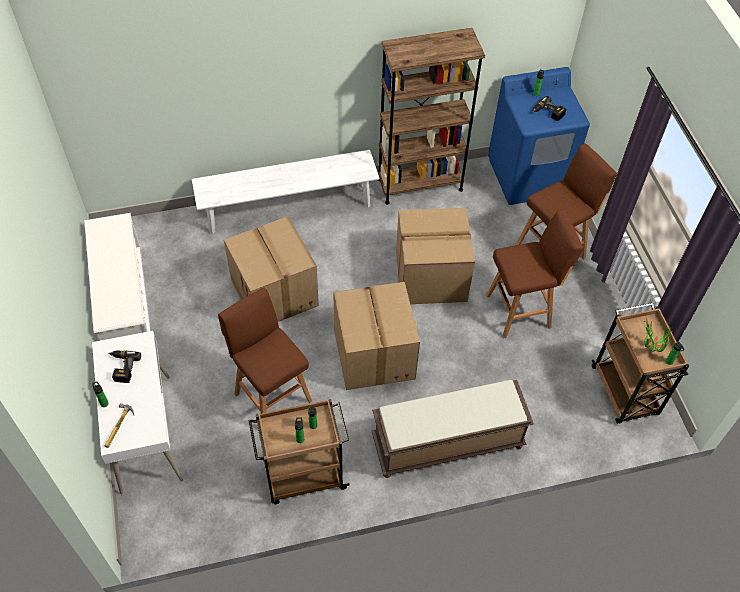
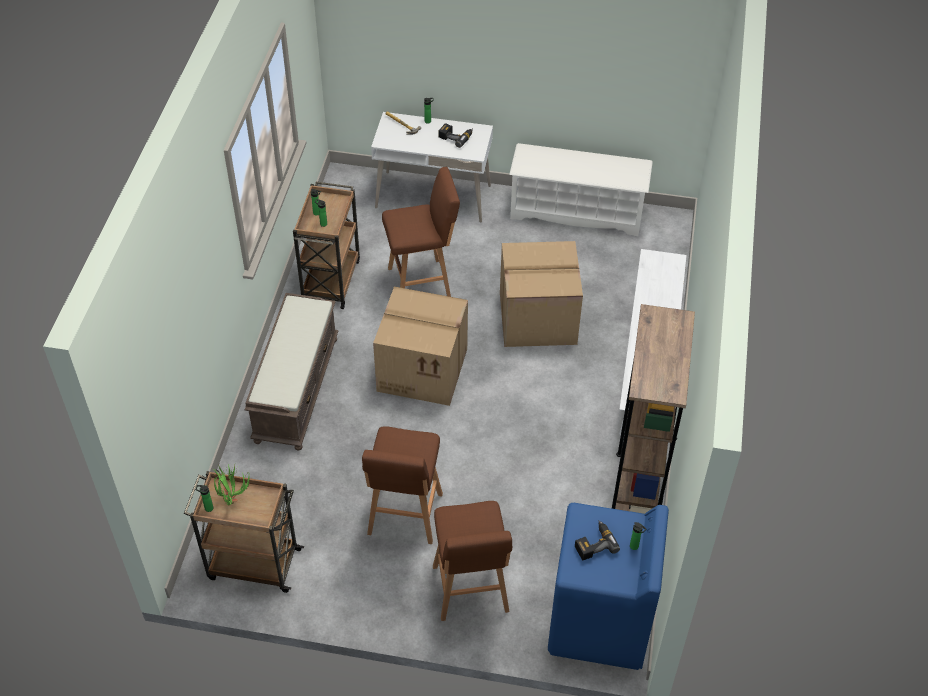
camera: 115 degrees right, 5 degrees down
(430, 277) = (492, 452): cardboard box -> none

